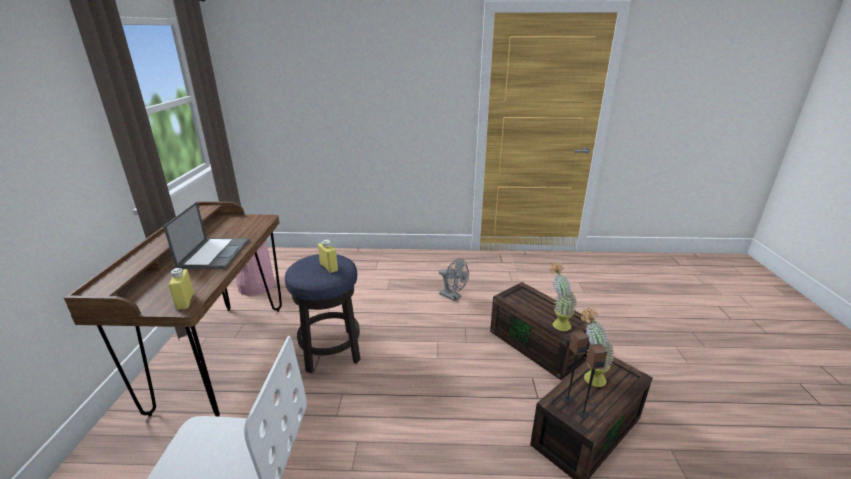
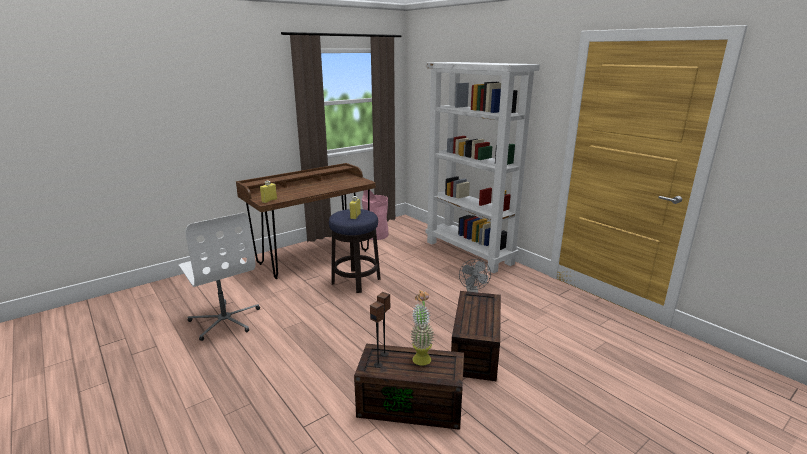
camera: 50 degrees right, 5 degrees down
(215, 253) = (314, 188): laptop -> none
(384, 259) = (469, 252): none -> white bookcase
(557, 323) = (468, 325): potted plant -> none

